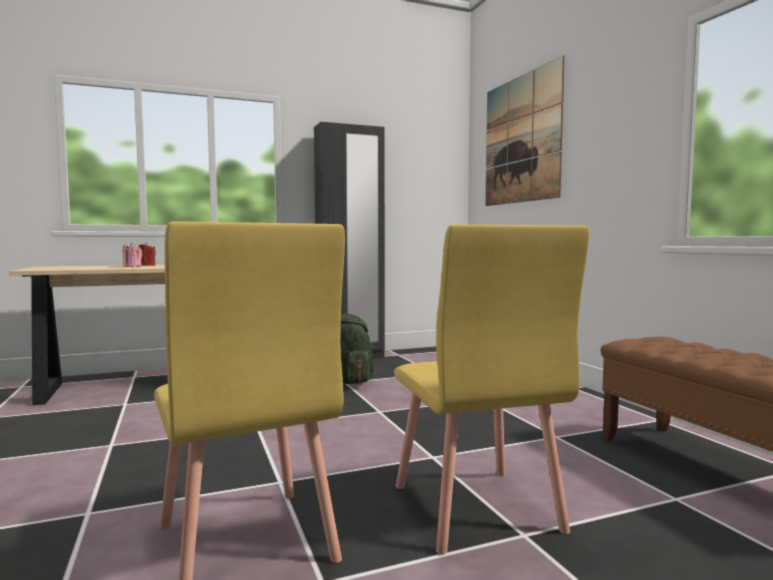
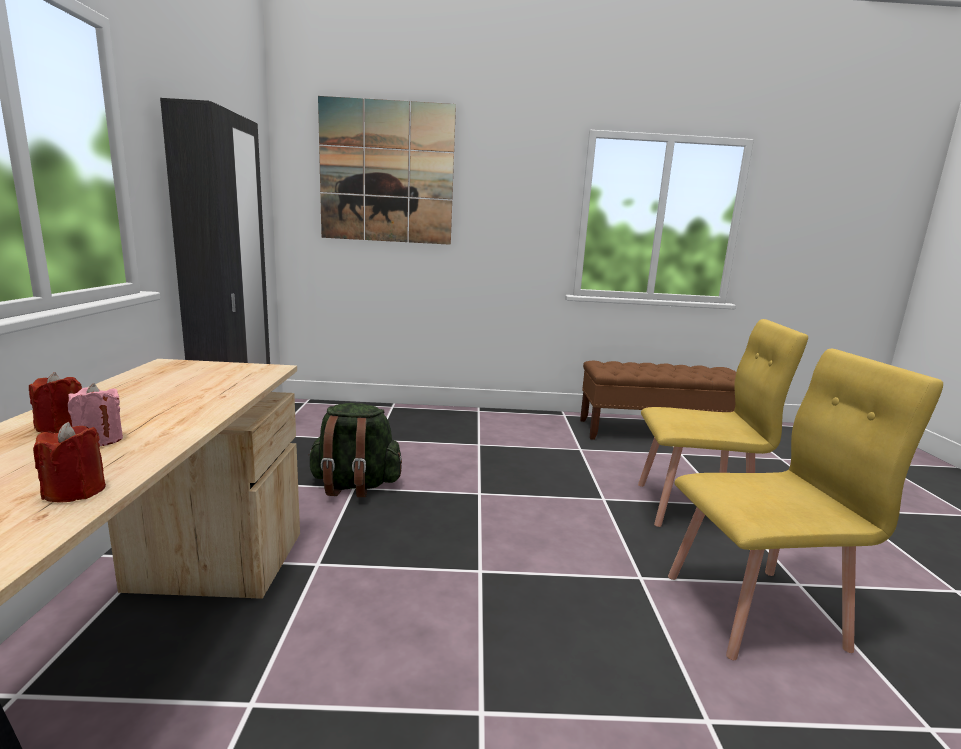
camera: 70 degrees left, 10 degrees up
(81, 268) = (76, 491): none -> red candle

